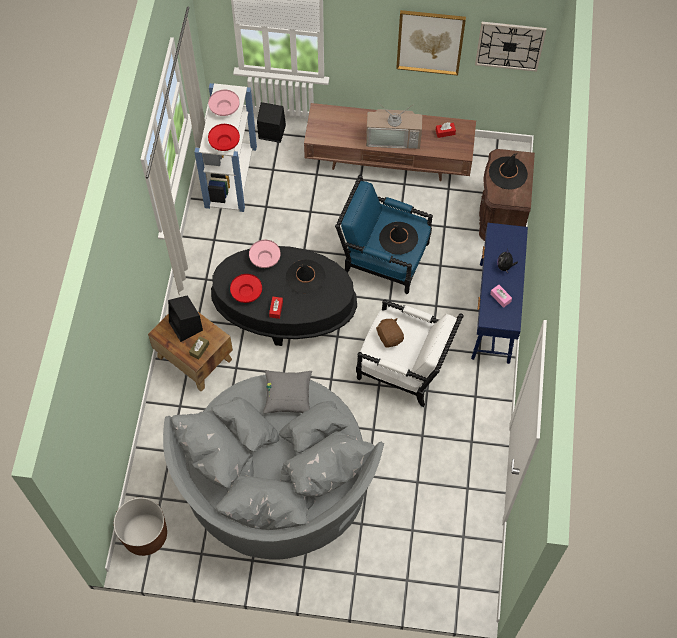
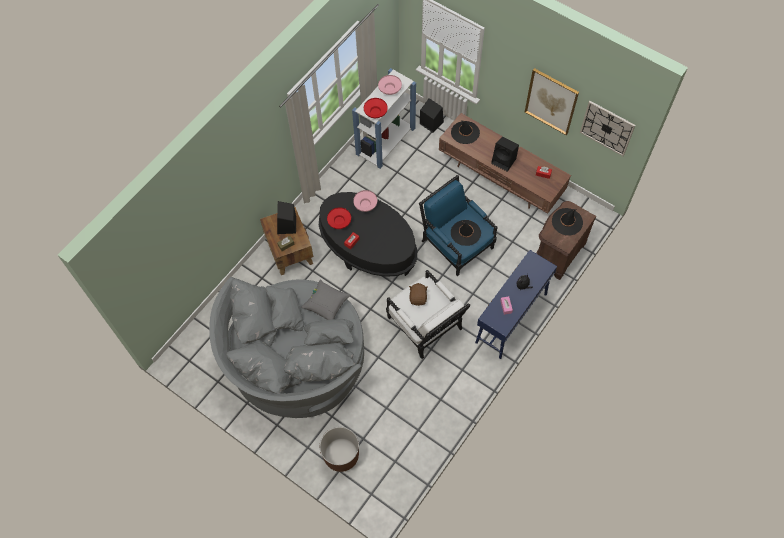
camera: 30 degrees right, 0 degrees up
(145, 535) = (190, 351): brown planter -> brown planter (341, 455)
(305, 277) = (384, 229): black hat -> black hat (465, 132)
(393, 137) = (504, 161): television -> black speaker

